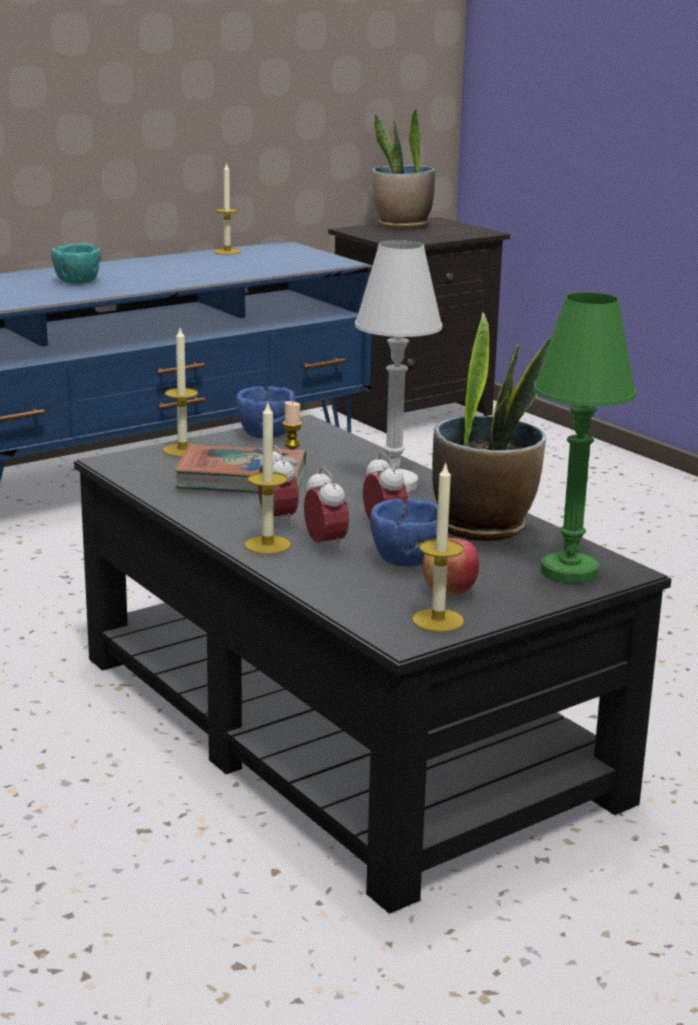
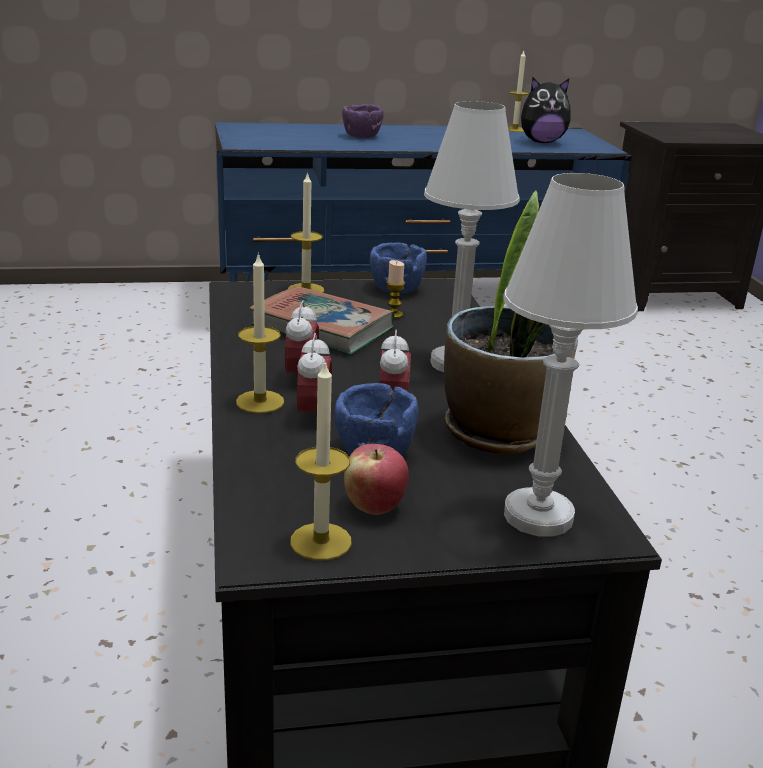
camera: 25 degrees right, 5 degrees up
(77, 281) = (361, 136): turquoise bowl -> purple bowl
(272, 263) = (541, 142): none -> plush toy
(402, 226) = (690, 126): potted plant -> none
(569, 572) = (538, 516): green table lamp -> white table lamp

